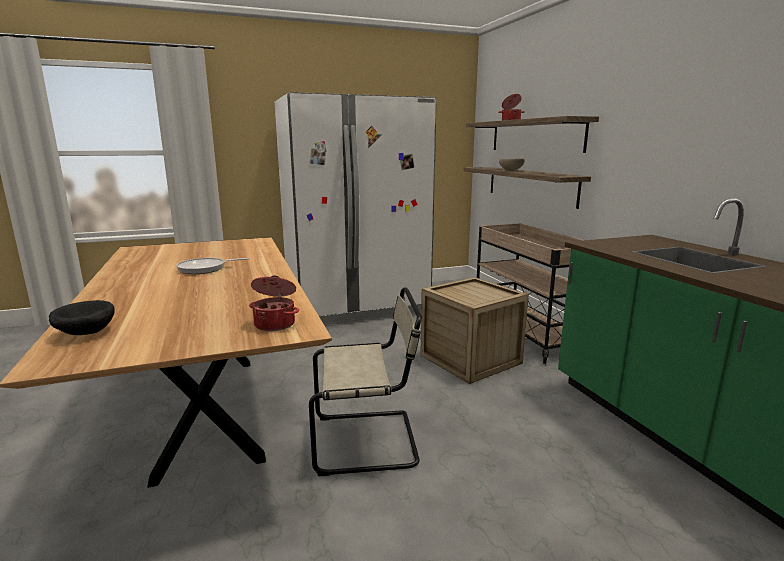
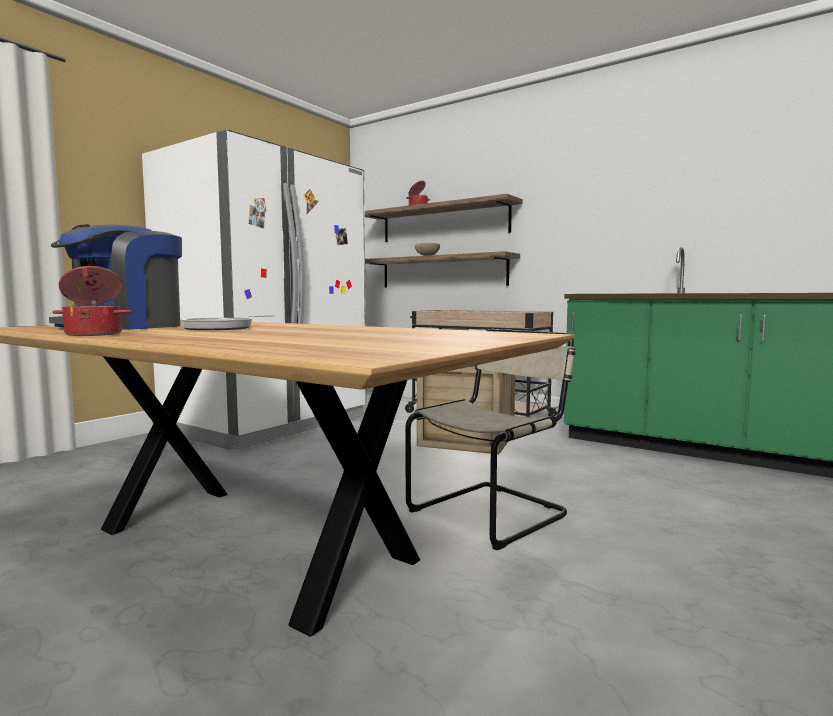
camera: 35 degrees left, 10 degrees down
(85, 333) = (295, 348): black bowl -> none
(177, 256) = (124, 327): none -> coffee machine
(275, 324) = (491, 334): cooking pot -> cooking pot (94, 334)

